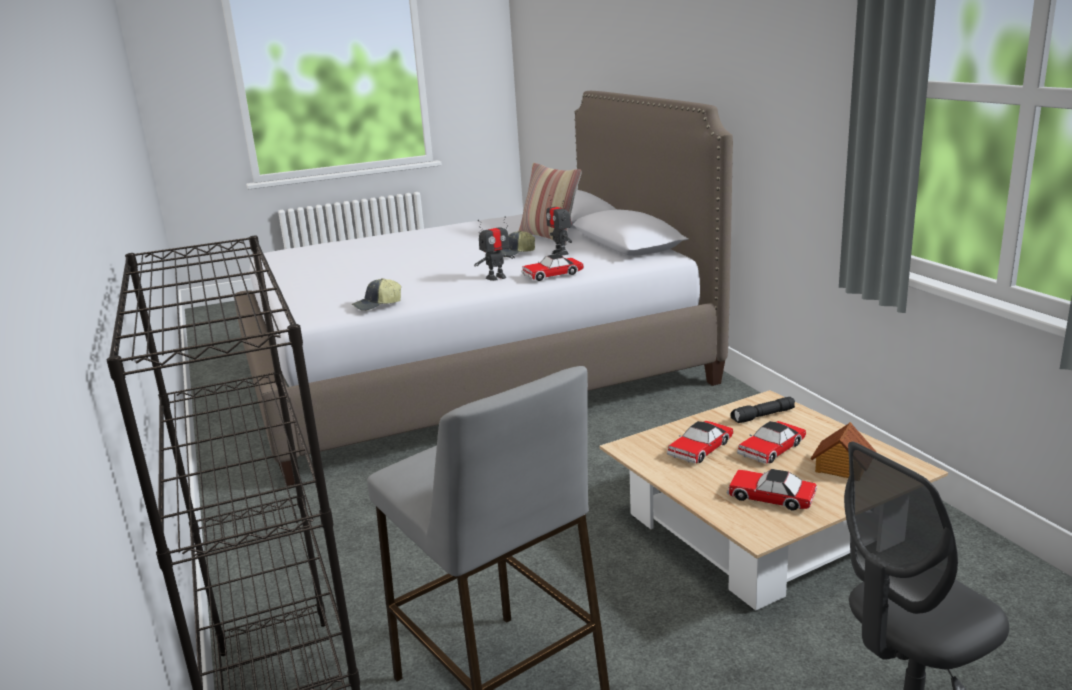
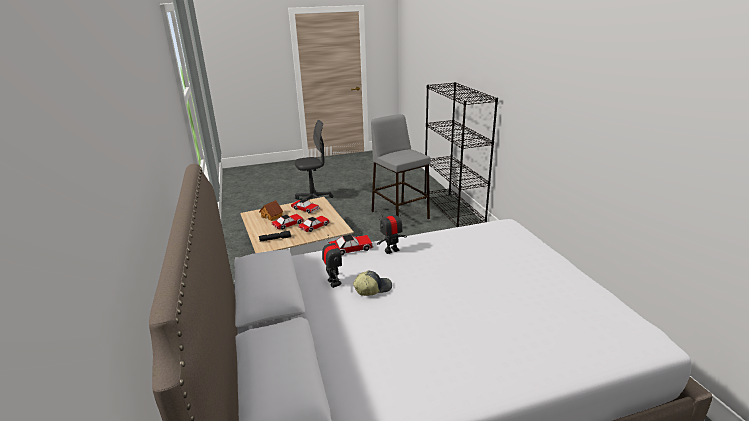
camera: 175 degrees left, 5 degrees up
(377, 305) = (466, 228): cap -> none
(550, 238) = (331, 321): pillow -> none

